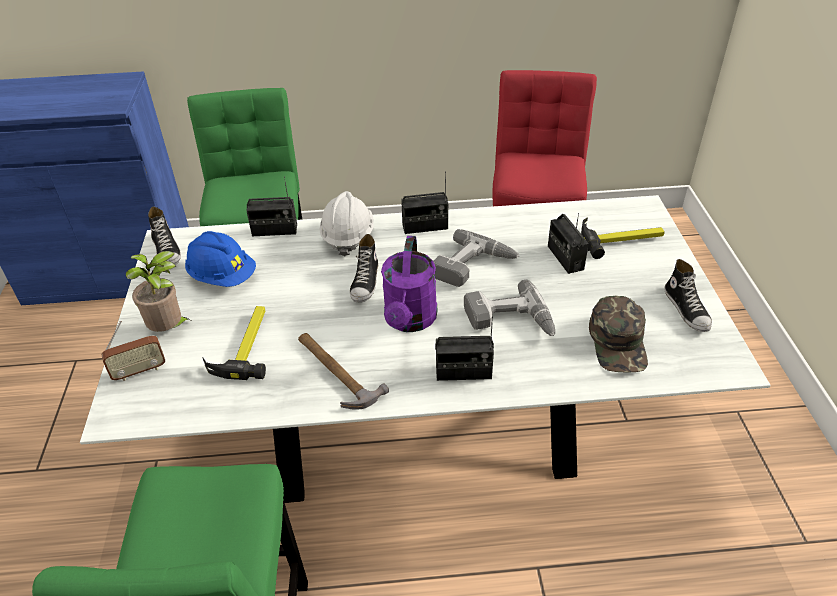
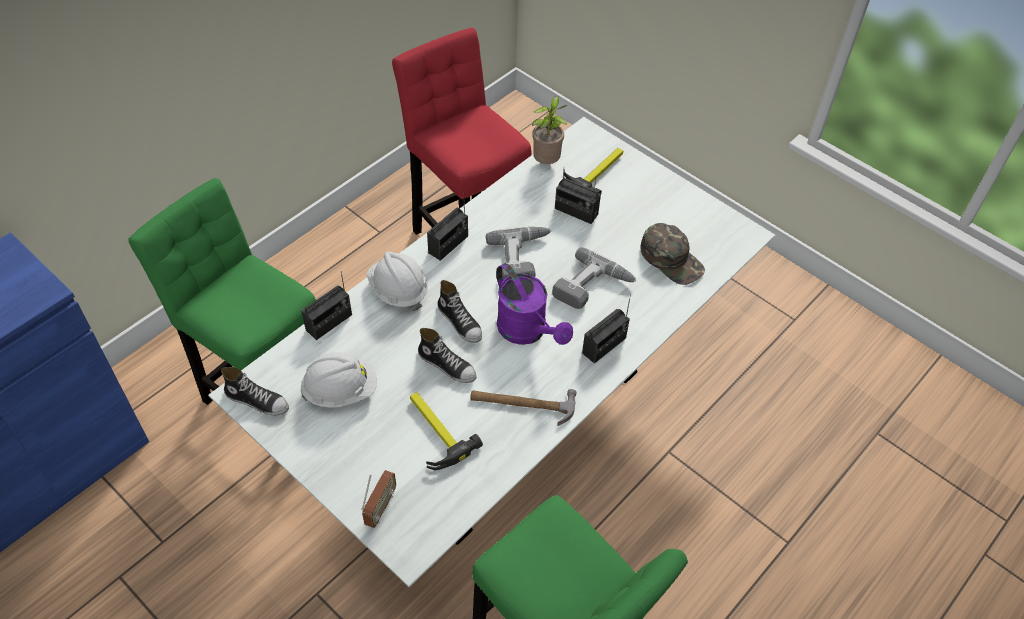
camera: 45 degrees left, 10 degrees up
(170, 329) = (358, 461): potted plant -> potted plant (547, 162)
(223, 277) = (340, 391): blue hard hat -> white hard hat
(687, 310) = (687, 207): shoe -> shoe (447, 365)

